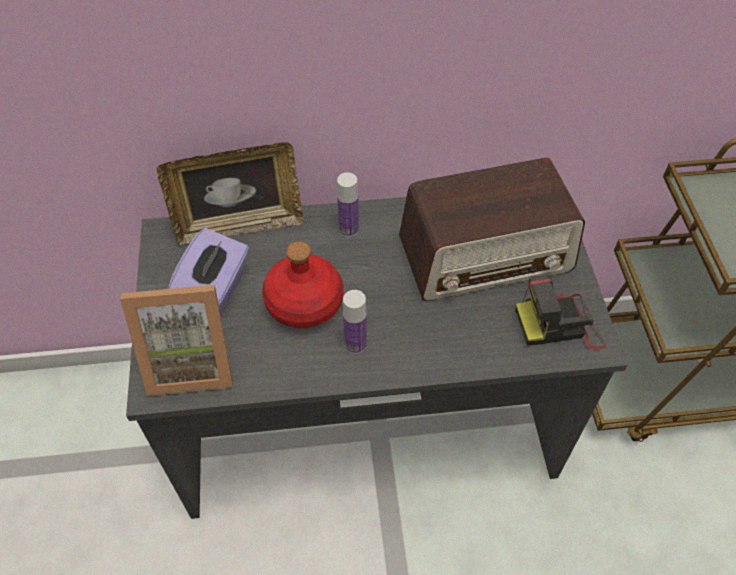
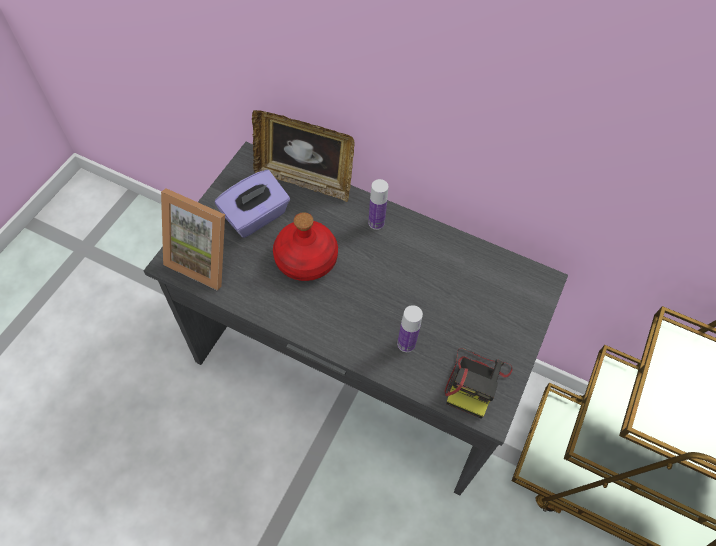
camera: 30 degrees right, 5 degrees up
(355, 344) = (318, 308): bottle -> bottle (406, 344)
(486, 255) = (462, 297): radio -> none
(559, 324) = (475, 381): camera -> camera turned 90 degrees counterclockwise

